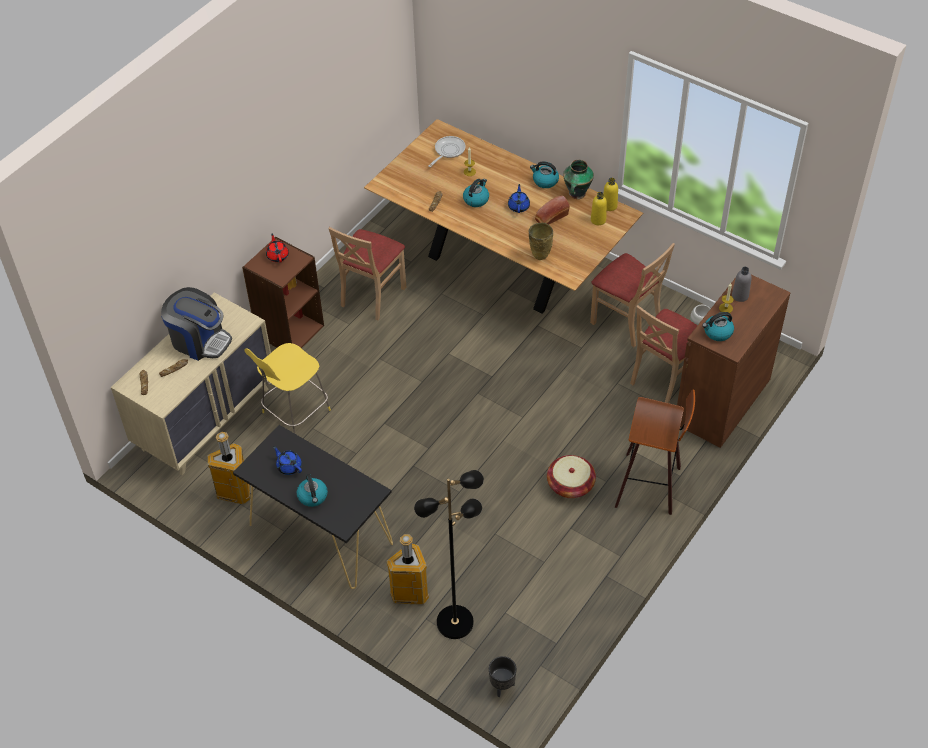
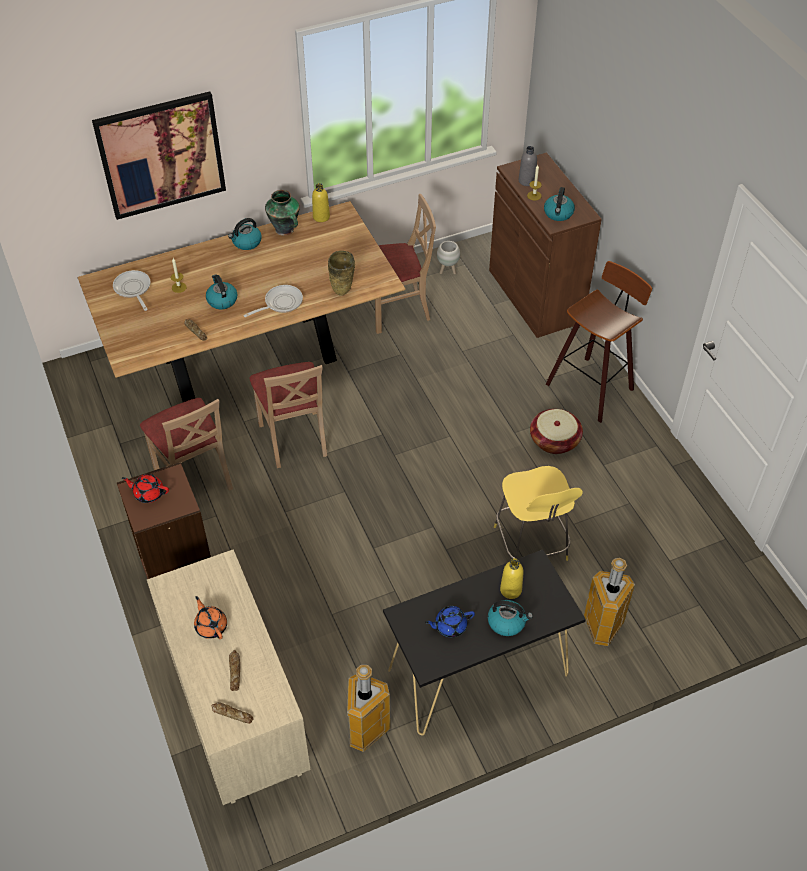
camera: 60 degrees left, 0 degrees up
(200, 340) = (211, 626): coffee machine -> orange teapot
(294, 413) = (297, 621): yellow stool -> yellow stool (531, 545)
(455, 621) = (657, 605): black floor lamp -> none
(499, 230) = (280, 303): none -> frying pan
(502, 686) = (752, 604): black planter -> none
(515, 75) = (161, 155): none -> picture
(519, 206) = (261, 275): blue teapot -> none
(551, 217) = (298, 261): bread -> none
(598, 220) = (332, 232): yellow bottle -> yellow bottle (510, 590)
(664, 378) = (481, 318): beige chair -> beige chair (294, 438)

